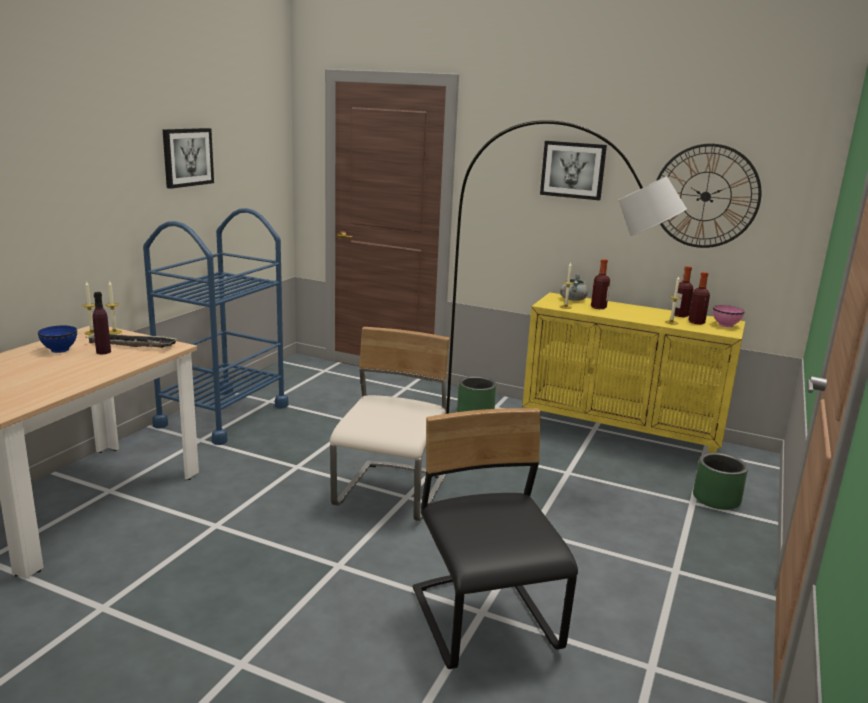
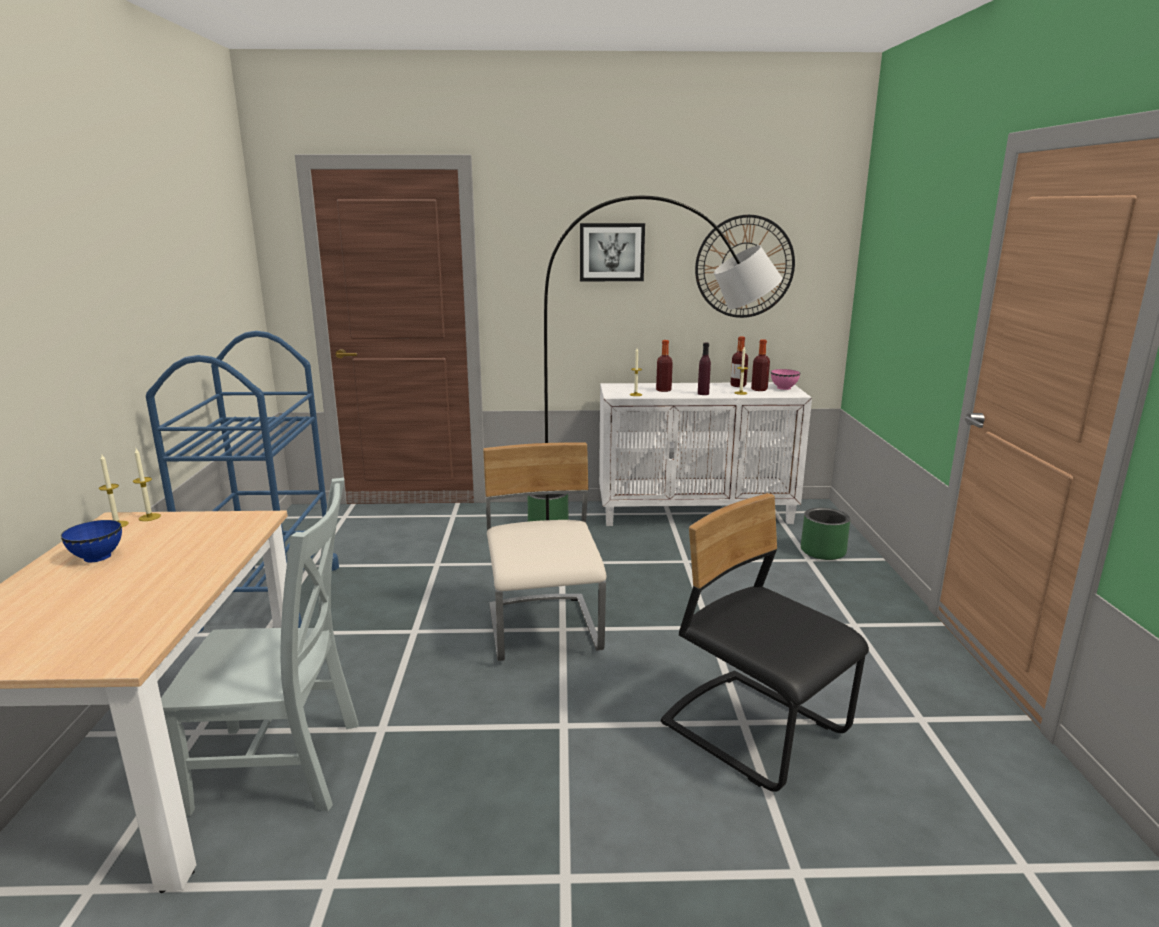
camera: 25 degrees left, 0 degrees up
(103, 352) = (168, 545): purple bottle -> purple bottle (703, 393)
(132, 345) = (198, 528): tray -> none
(138, 529) = (285, 766): none -> grey chair
(187, 157) = (167, 271): picture -> none
(573, 299) = (631, 386): grey cooking pot -> none
(621, 434) = (696, 513): yellow cabinet -> white cabinet

